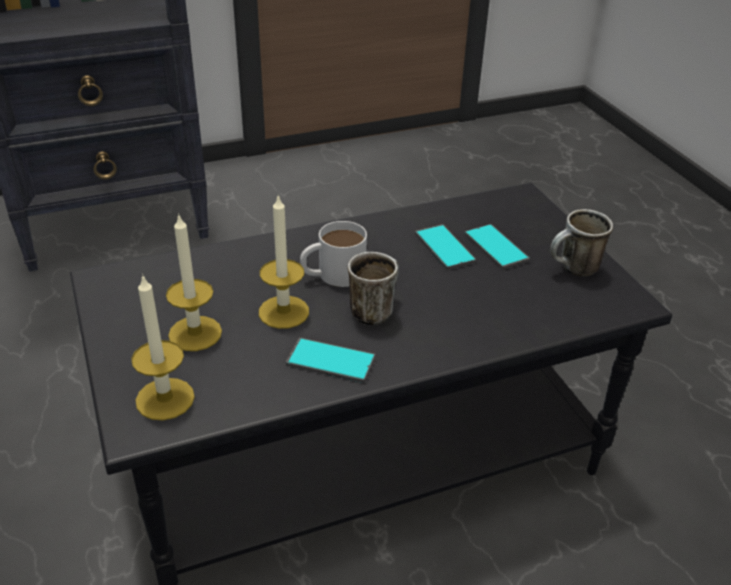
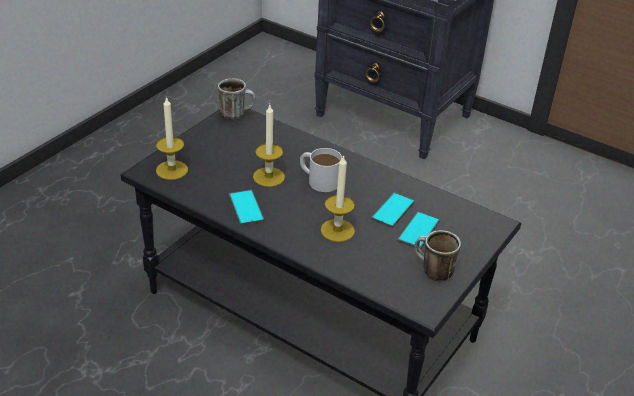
camera: 55 degrees right, 0 degrees up
(195, 333) = (224, 157): candle -> candle (337, 230)
(374, 310) = (303, 206): mug -> mug (236, 114)

